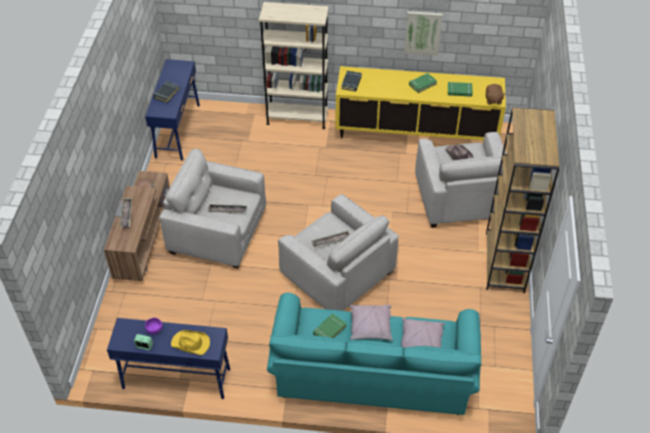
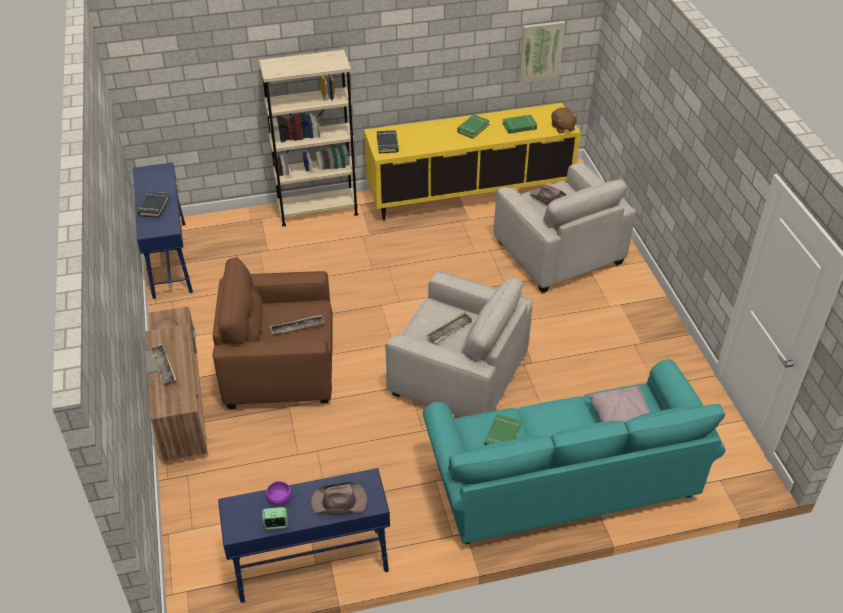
camera: 20 degrees left, 5 degrees down
(191, 343) = (340, 502): yellow hat -> brown hat
(218, 232) = (281, 367): grey armchair -> brown armchair
(370, 327) = (550, 418): purple pillow -> none
(423, 32) = (461, 64): picture -> picture (540, 51)
(505, 262) = (646, 310): brown bookcase -> none

